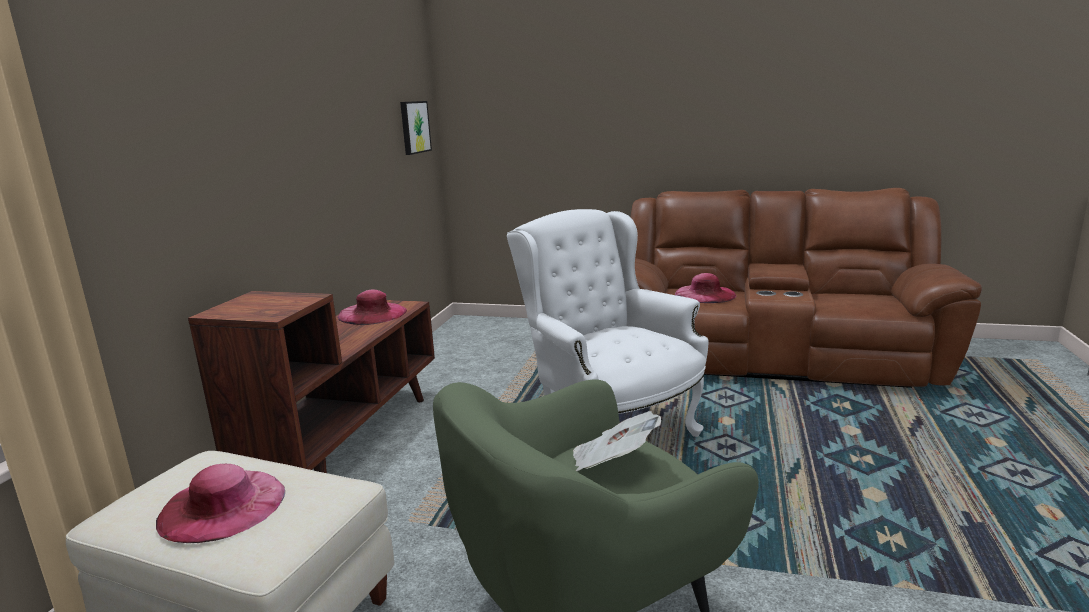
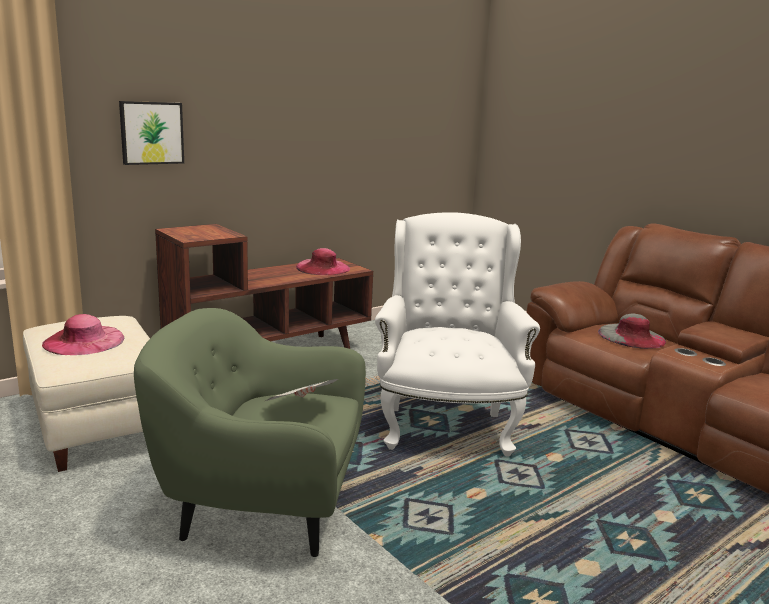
camera: 35 degrees right, 0 degrees up
(414, 127) = (444, 124): picture -> picture (151, 133)
(705, 294) = (631, 336): pink hat -> grey hat

